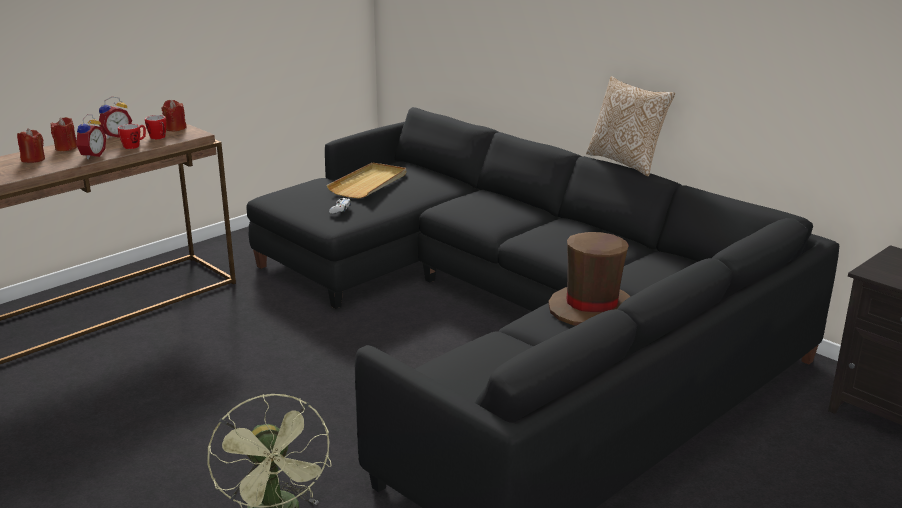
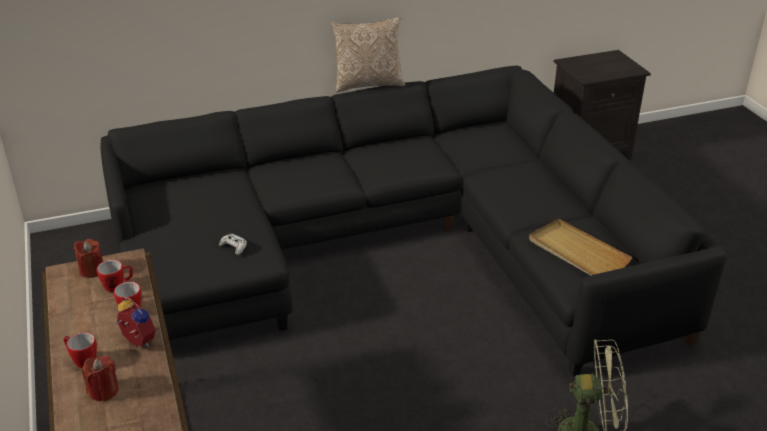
camera: 65 degrees left, 10 degrees up
(66, 148) = (82, 360): red candle -> mug
(116, 136) = (72, 316): alarm clock -> none
(369, 183) = (189, 215): beige tray -> beige tray (577, 252)
(591, 308) = (518, 185): brown hat -> none

